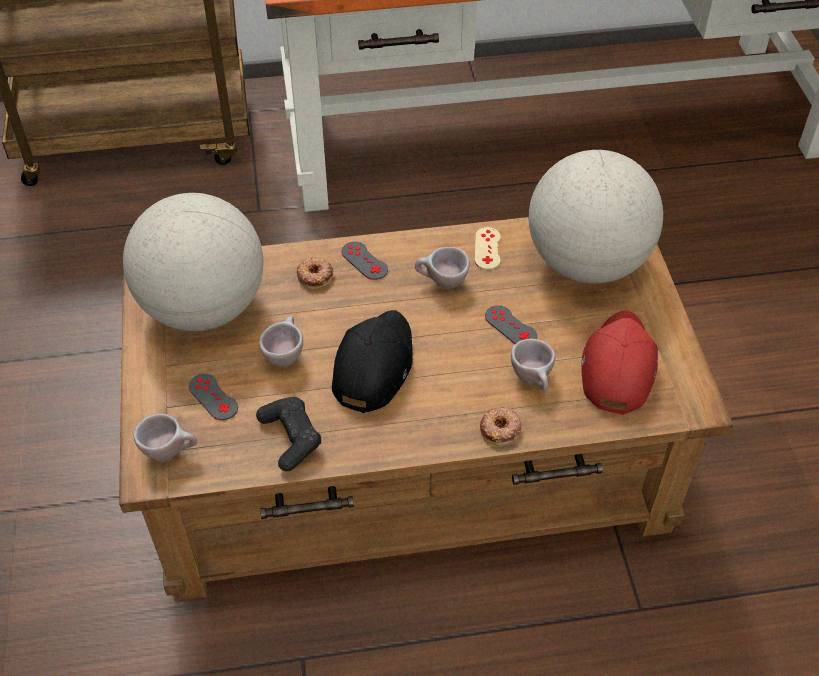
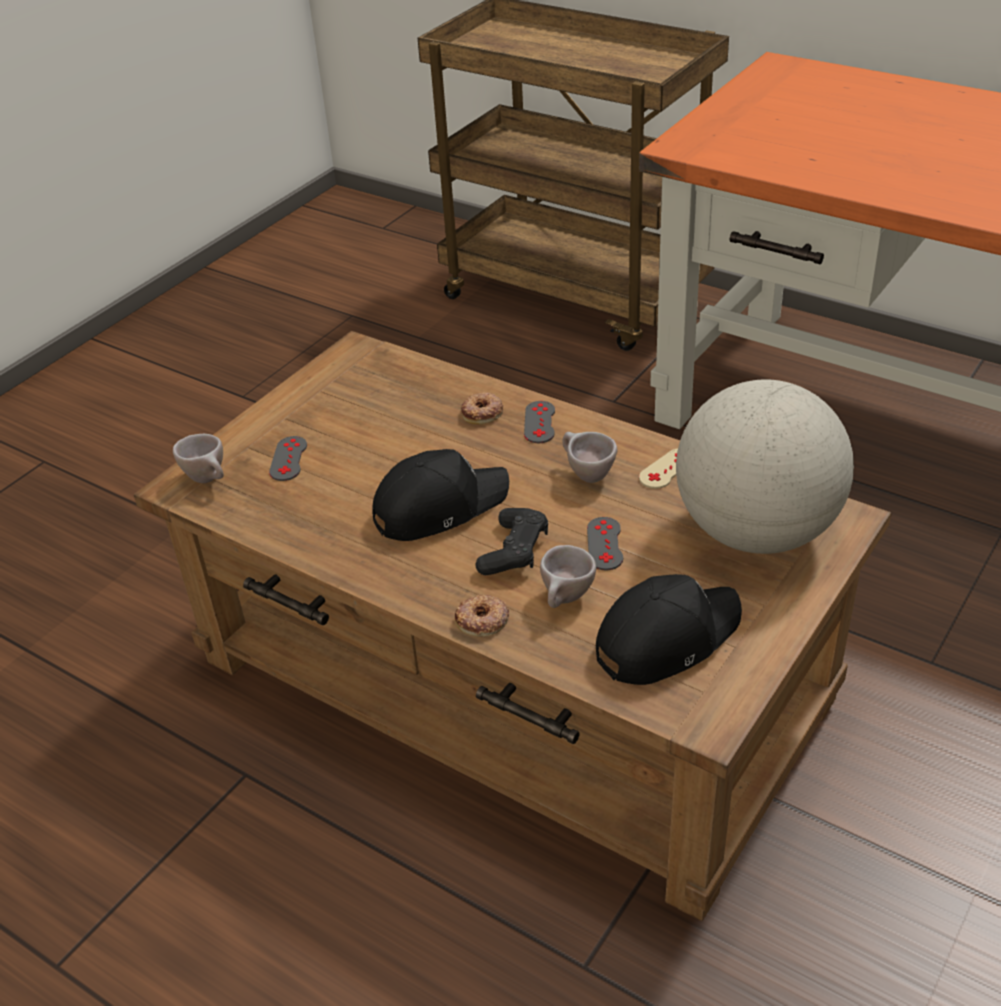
camera: 45 degrees right, 10 degrees down
(203, 308) = (364, 391): globe -> none
(285, 355) = (380, 459): beige cup -> none
(291, 438) = (304, 521): black game controller -> black game controller (514, 551)
(617, 367) = (666, 638): red cap -> black cap

